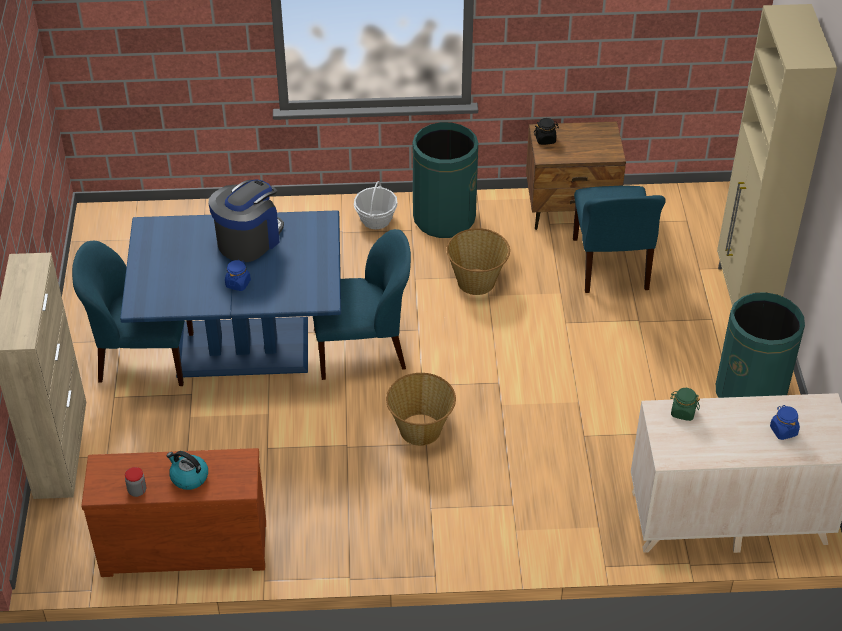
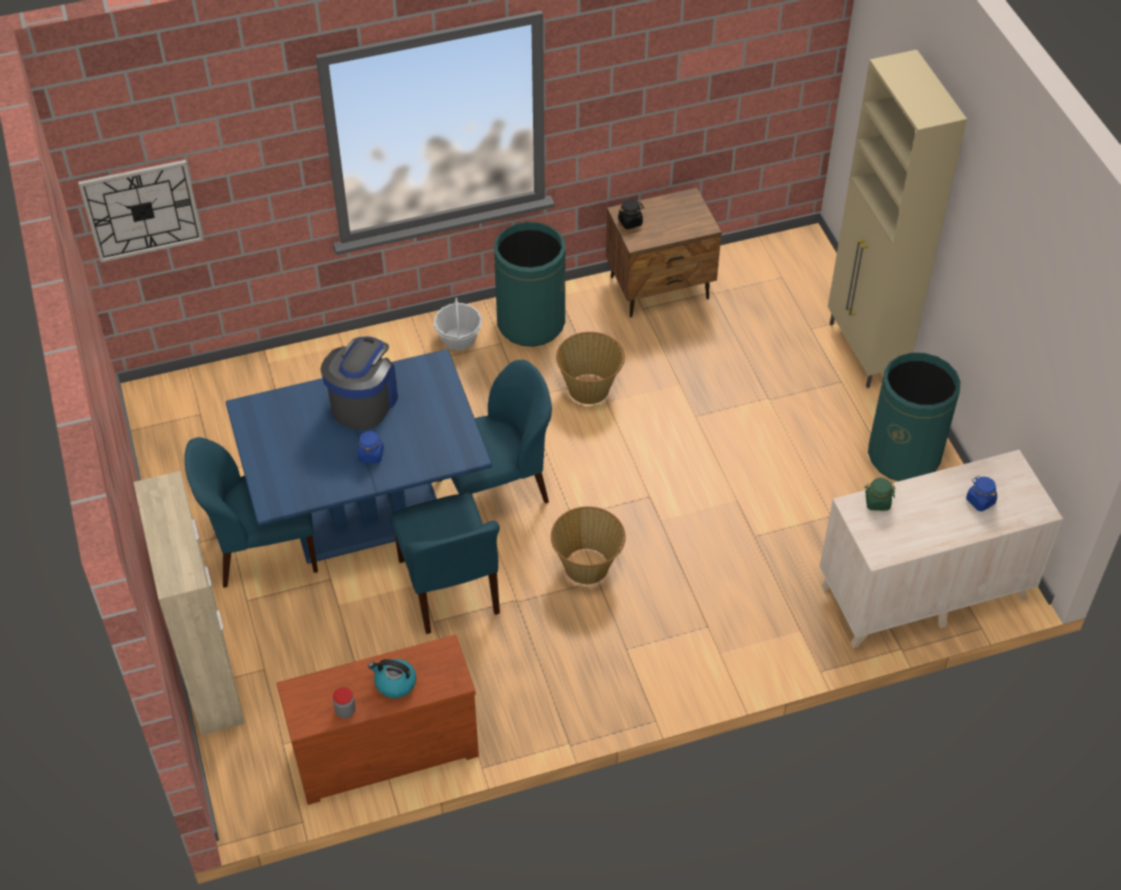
camera: 15 degrees left, 5 degrees up
(103, 44) = (142, 210): none -> wall clock
(611, 265) = (721, 343): blue chair -> blue chair (449, 589)

